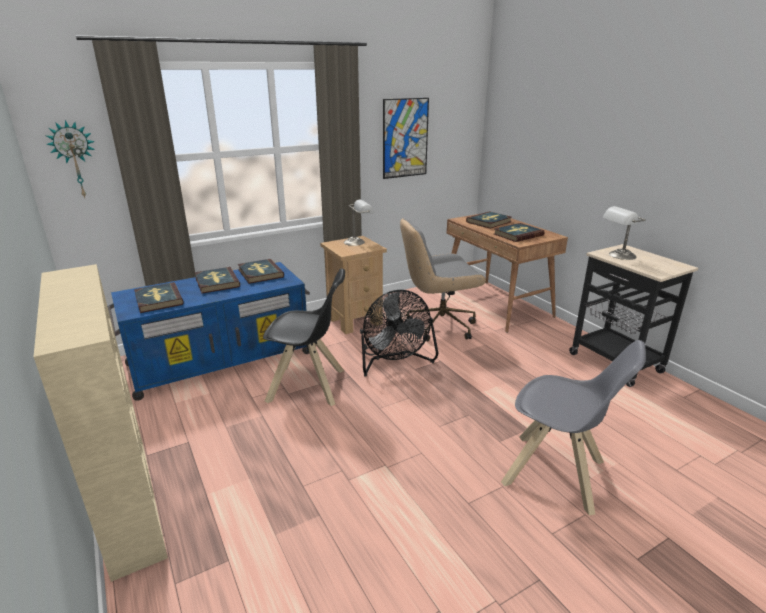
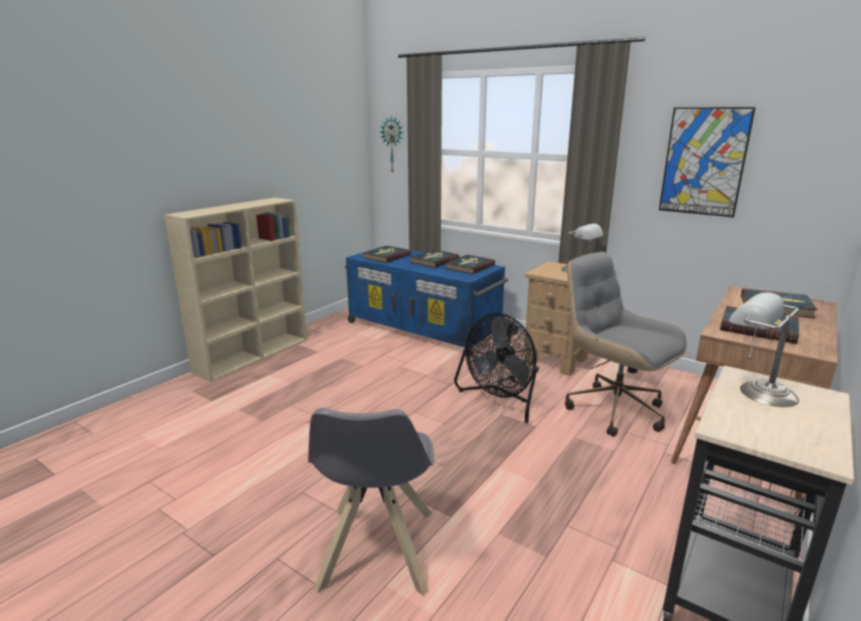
camera: 65 degrees right, 5 degrees down
(309, 386) = (418, 371): black chair -> none

